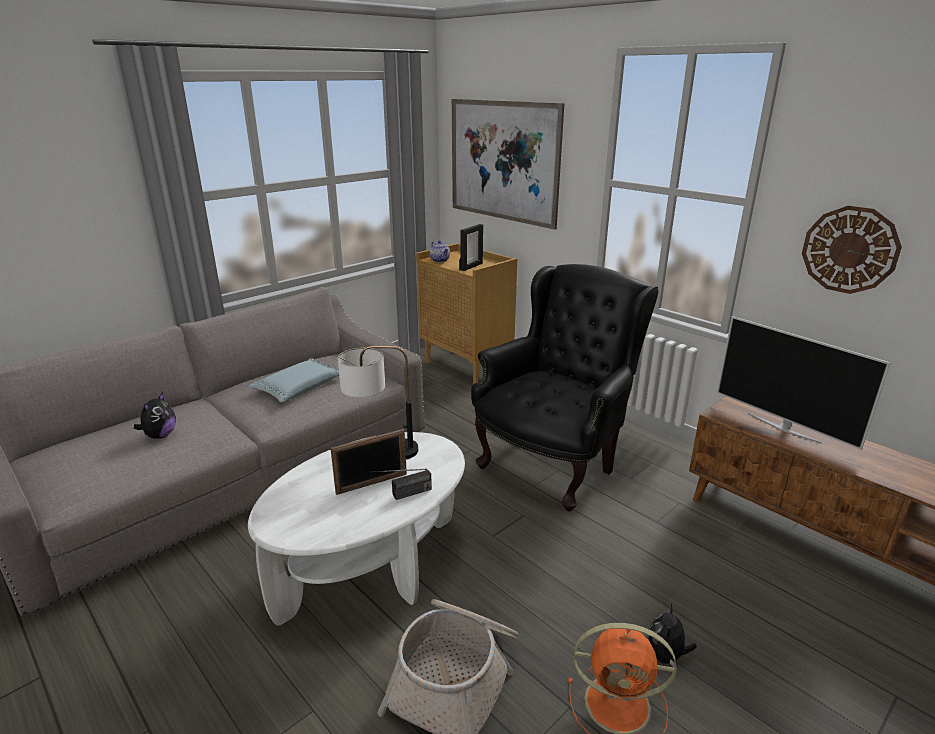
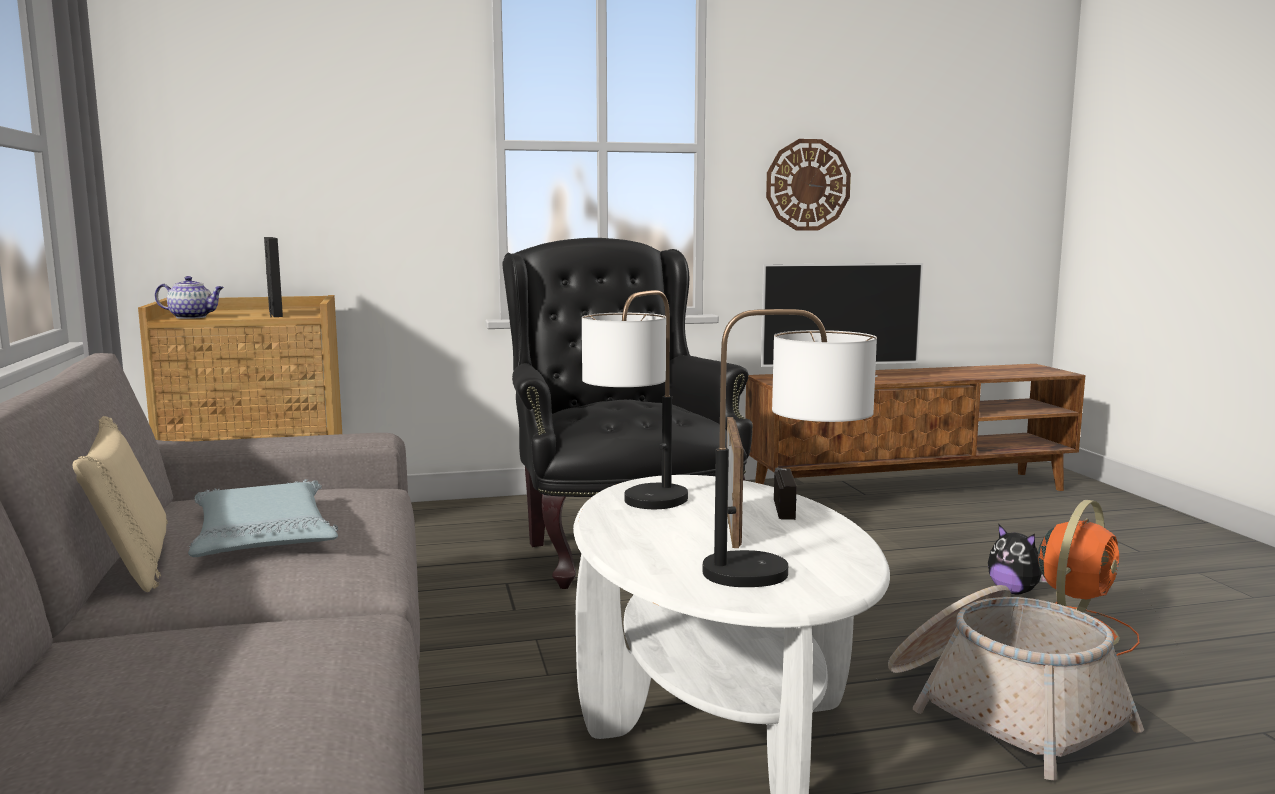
camera: 60 degrees left, 15 degrees down
(160, 435) = (202, 684): plush toy -> none
(260, 378) = (131, 559): none -> beige pillow
(309, 517) = (787, 571): none -> table lamp
(503, 161) = (274, 129): picture -> none

